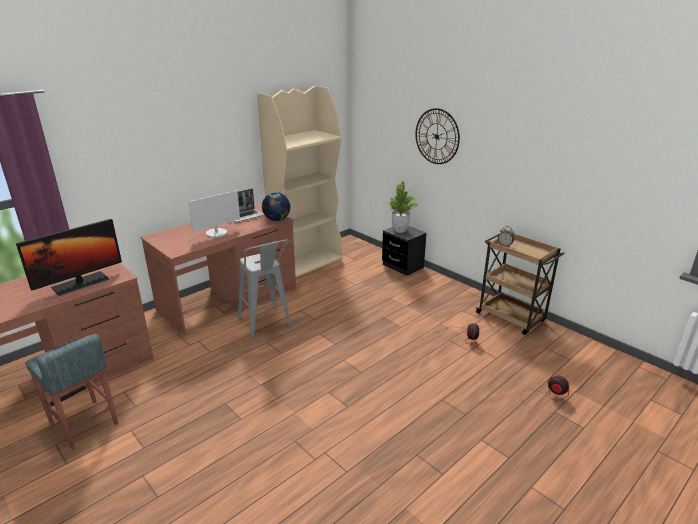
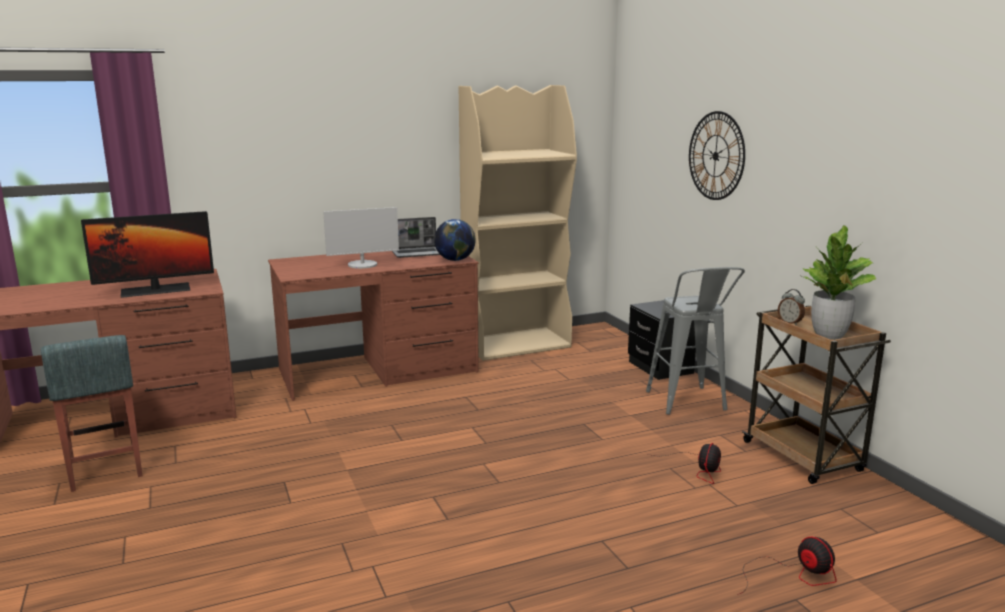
camera: 20 degrees right, 10 degrees down
(266, 325) = (405, 407): grey stool -> grey stool (688, 404)
(400, 230) = (657, 307): potted plant -> potted plant (829, 335)

